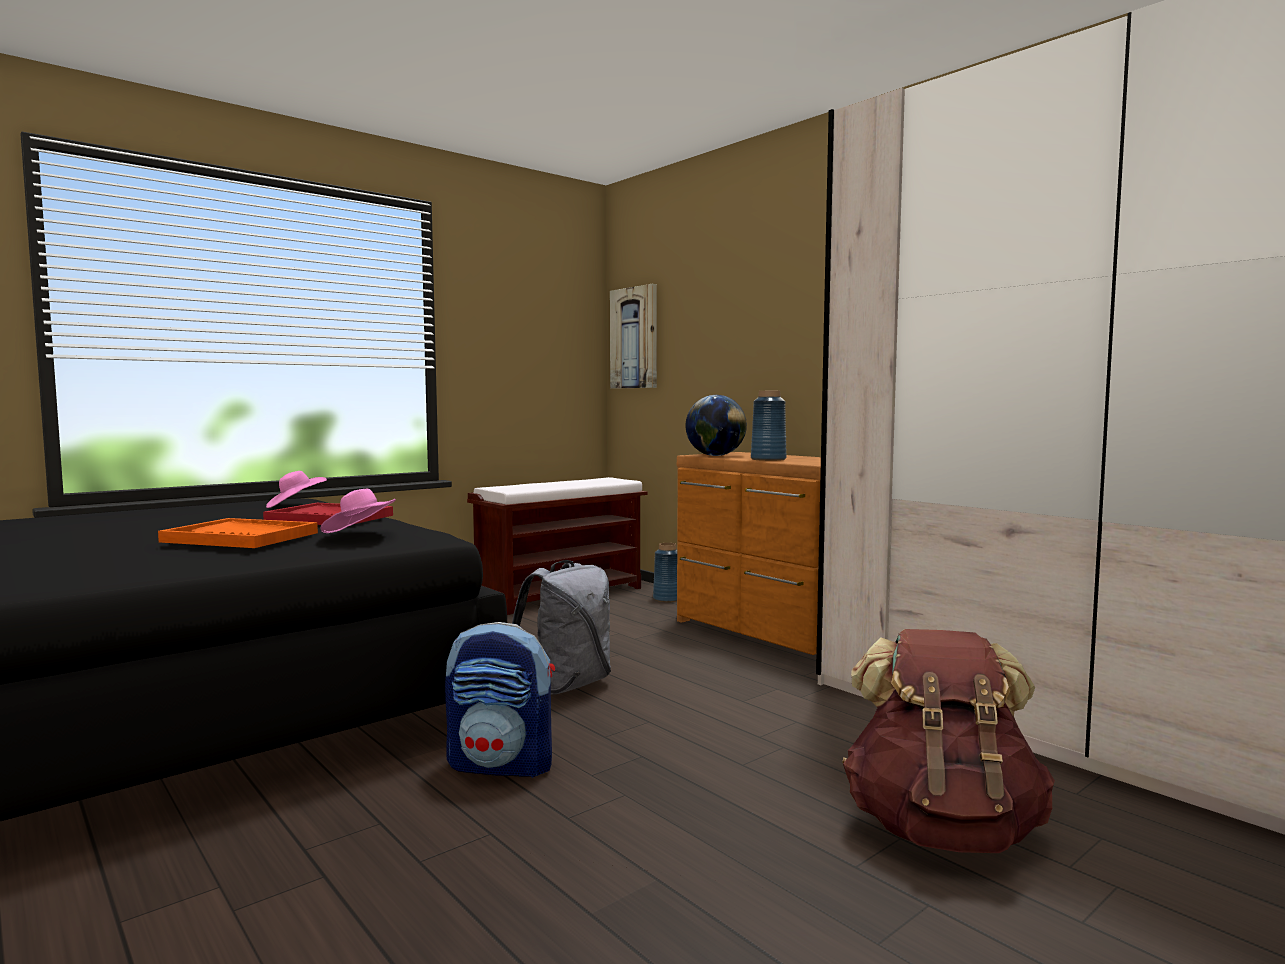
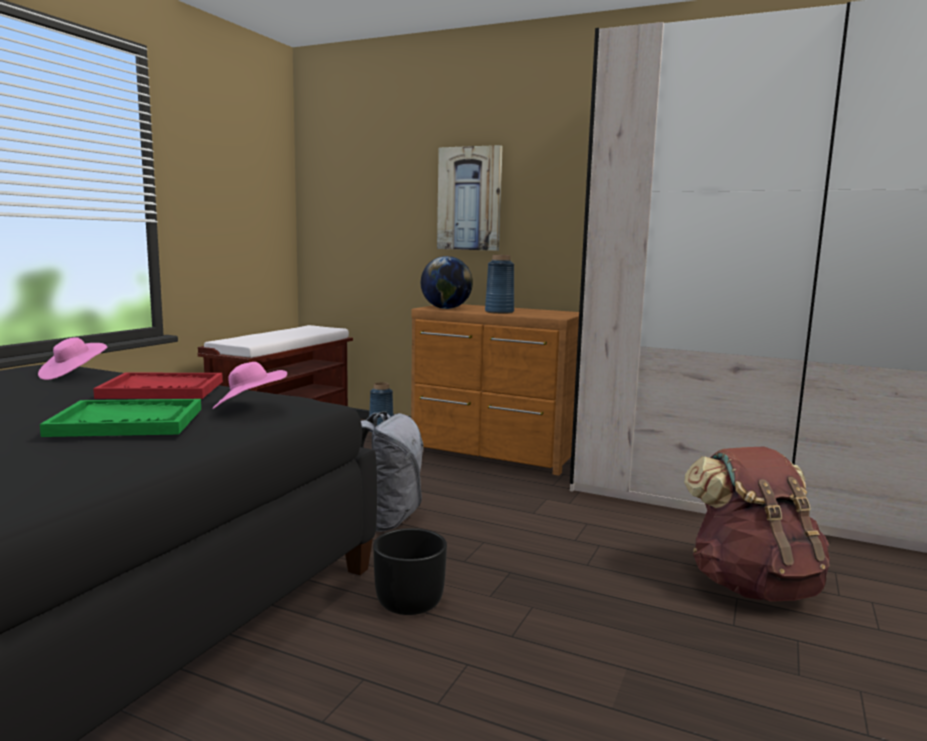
camera: 25 degrees left, 5 degrees up
(241, 537) = (128, 422): orange tray -> green tray
(503, 765) = (410, 602): backpack -> black planter
(634, 338) = (330, 197): picture -> picture (469, 199)

